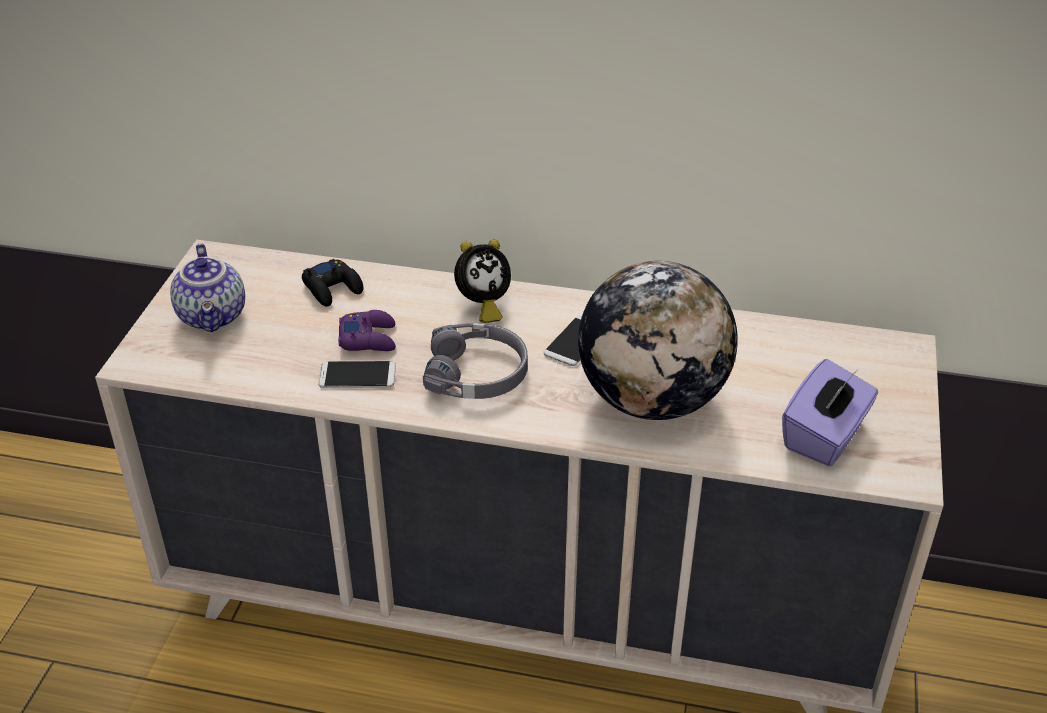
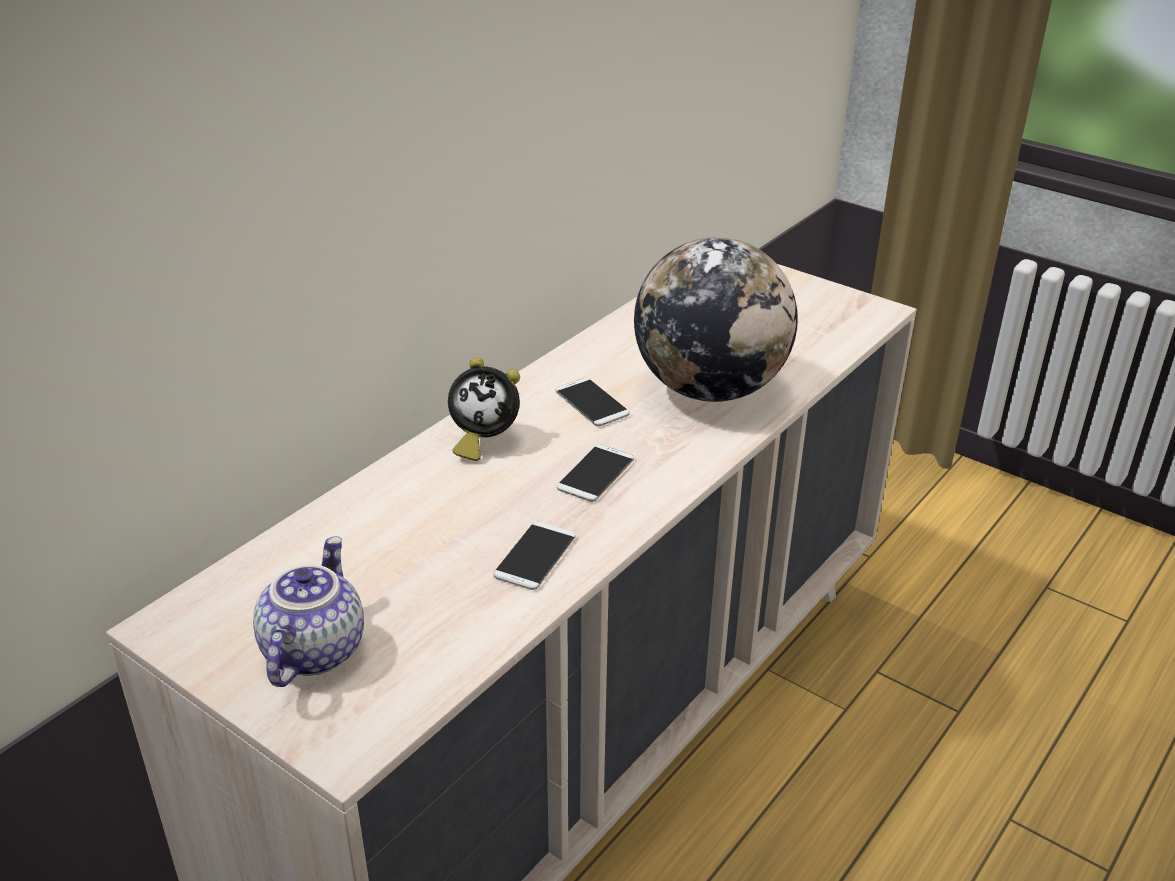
camera: 65 degrees left, 5 degrees down
(214, 317) = (311, 650): teapot -> teapot turned 90 degrees counterclockwise
(333, 288) = (348, 535): black game controller -> none
(368, 338) = (472, 531): purple game controller -> none
(477, 373) = (595, 474): grey headphones -> phone
(482, 306) = (483, 441): alarm clock -> alarm clock turned 105 degrees clockwise
(825, 436) = (811, 326): purple tissue box -> none

